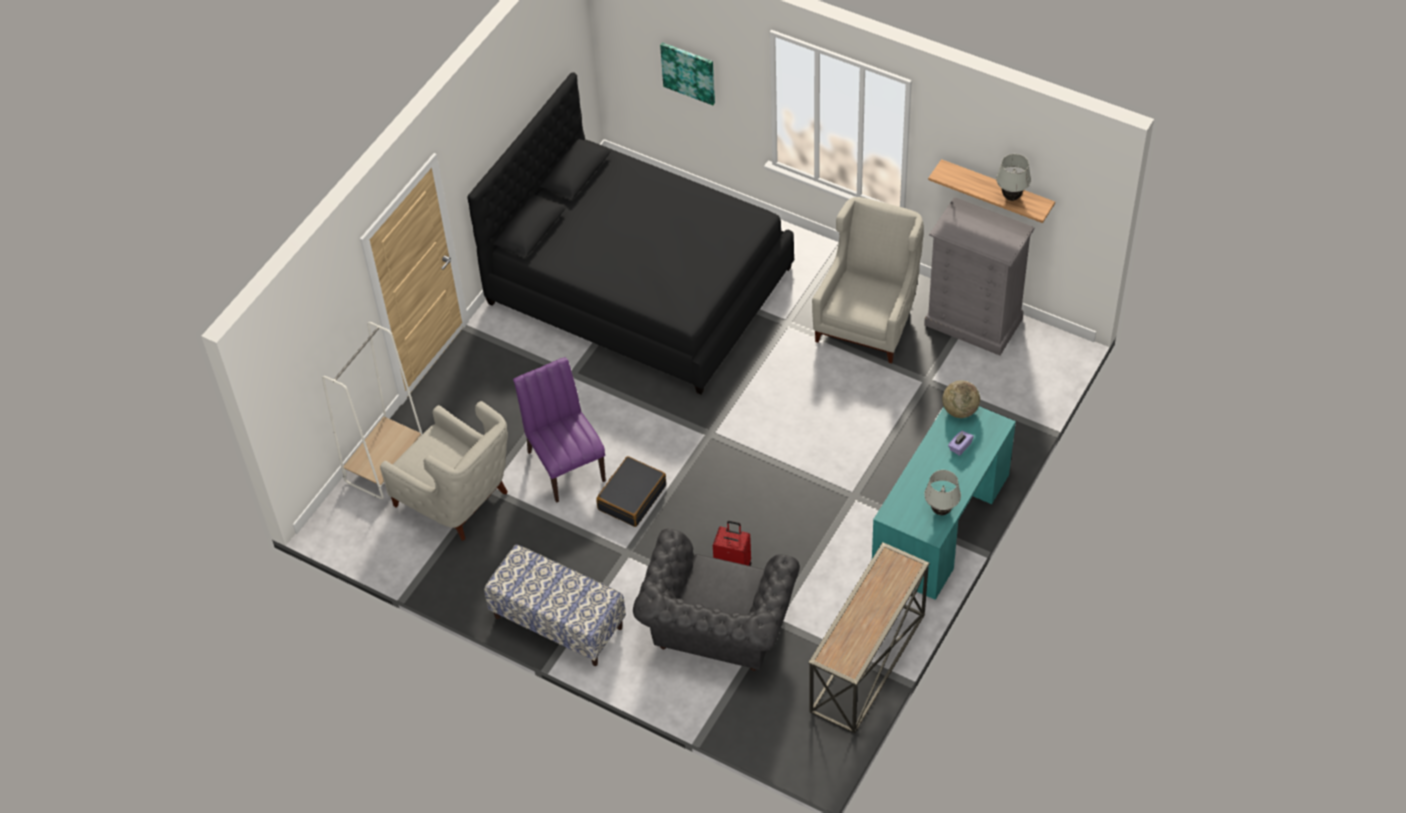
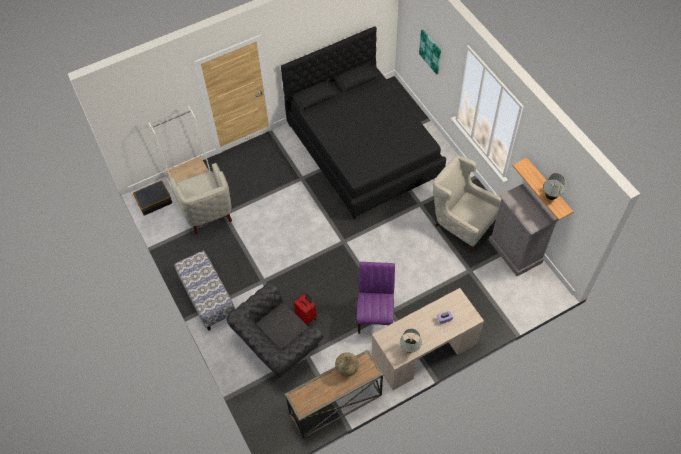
camera: 30 degrees right, 5 degrees up
(566, 467) = (266, 223): purple chair -> purple chair (375, 316)
(631, 497) = (285, 254): black suitcase -> black suitcase (154, 201)
(868, 319) = (462, 222): beige armchair -> beige armchair turned 105 degrees counterclockwise
(940, 522) = (423, 350): turquoise desk -> beige desk
(960, 410) = (458, 299): globe -> globe (347, 368)

